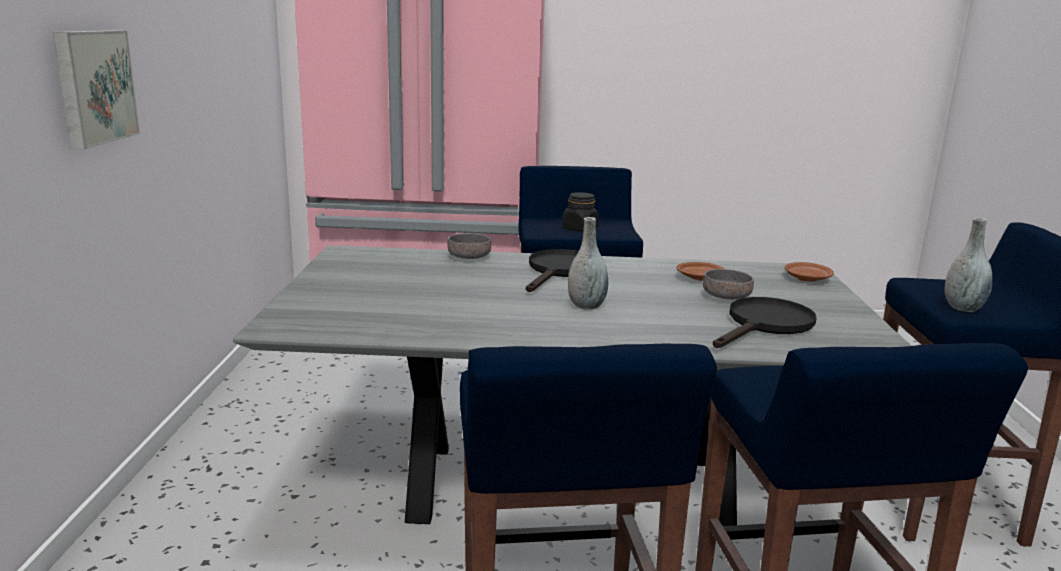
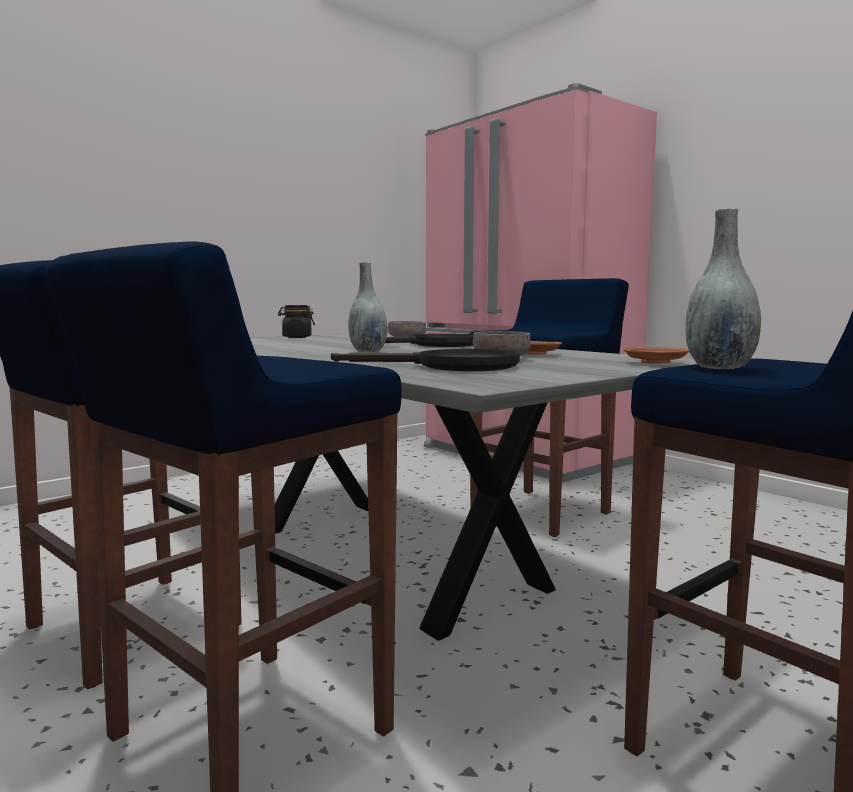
camera: 50 degrees right, 10 degrees down
(93, 87) = (219, 212): picture -> none
(580, 229) = (534, 330): black jar -> black jar (297, 337)

